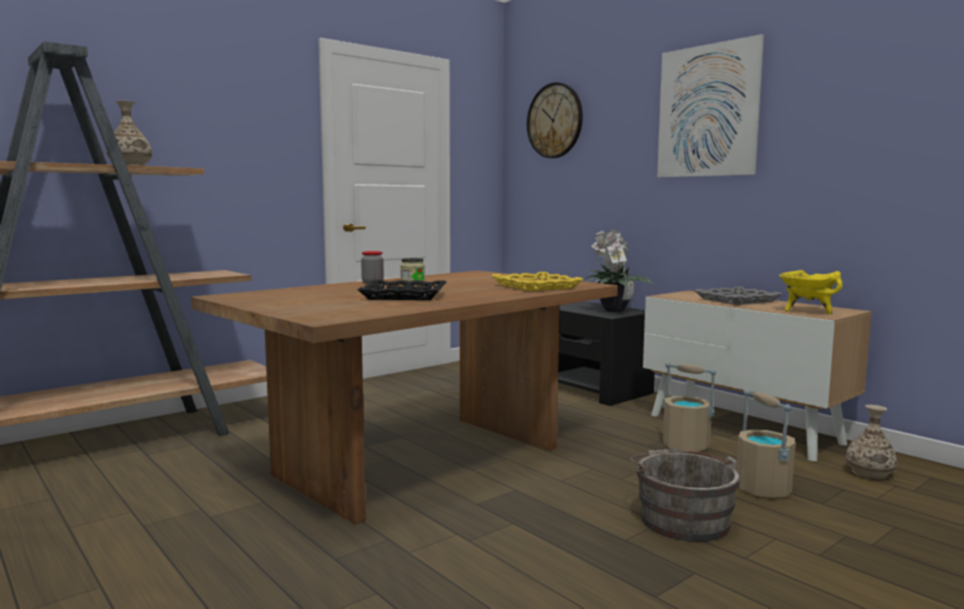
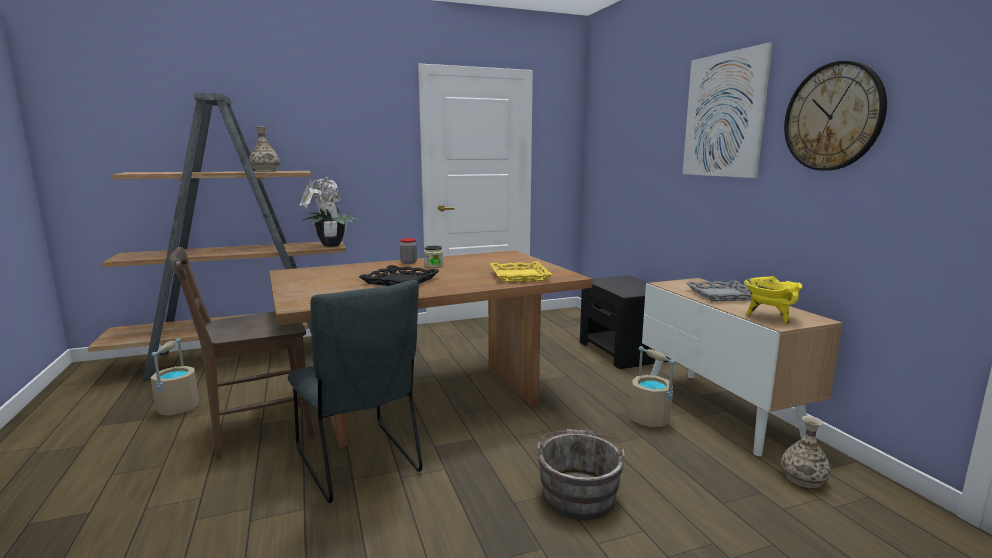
camera: 20 degrees right, 5 degrees up
(209, 526) = (256, 431): none -> brown chair
(401, 536) = (360, 464): none -> grey chair
(555, 120) = (616, 119): wall clock -> wall clock (833, 117)
(613, 311) = (636, 289): potted plant -> potted plant (329, 245)
(762, 488) = (679, 476): beige bucket -> beige bucket (178, 407)

